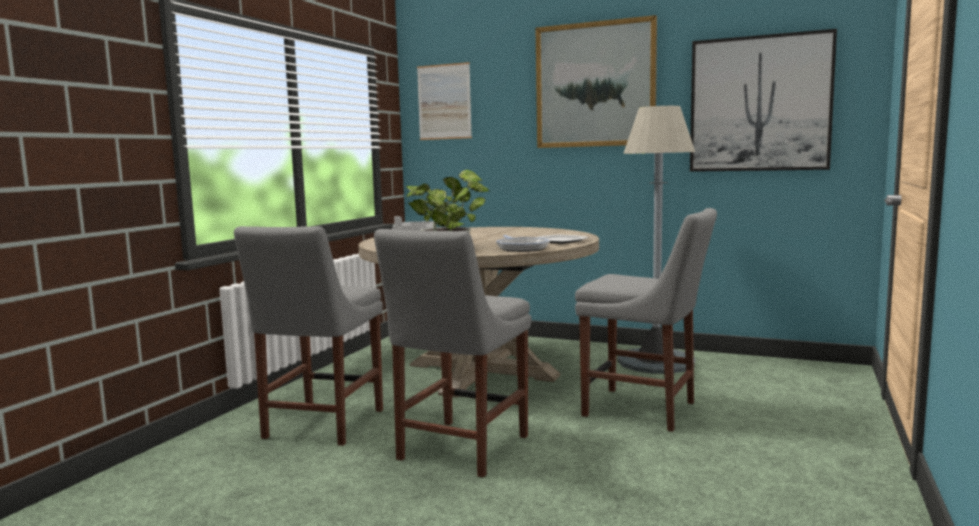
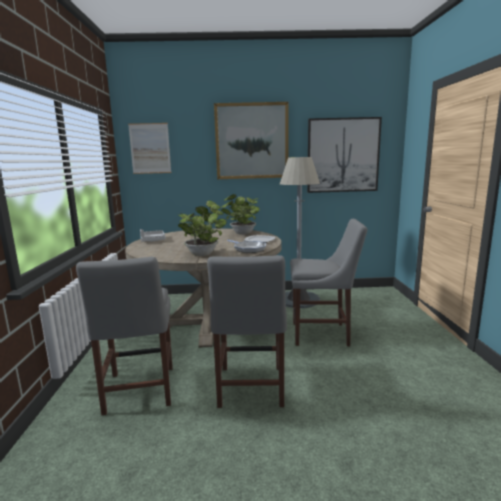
camera: 25 degrees left, 5 degrees up
(551, 233) = (242, 234): none -> potted plant

